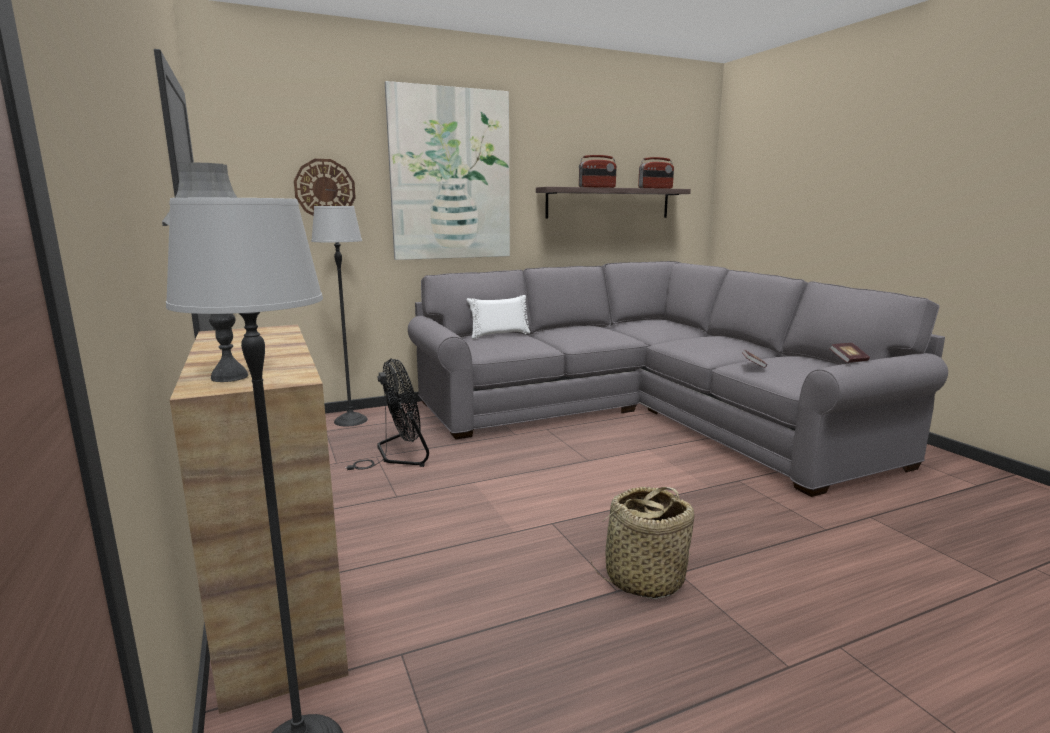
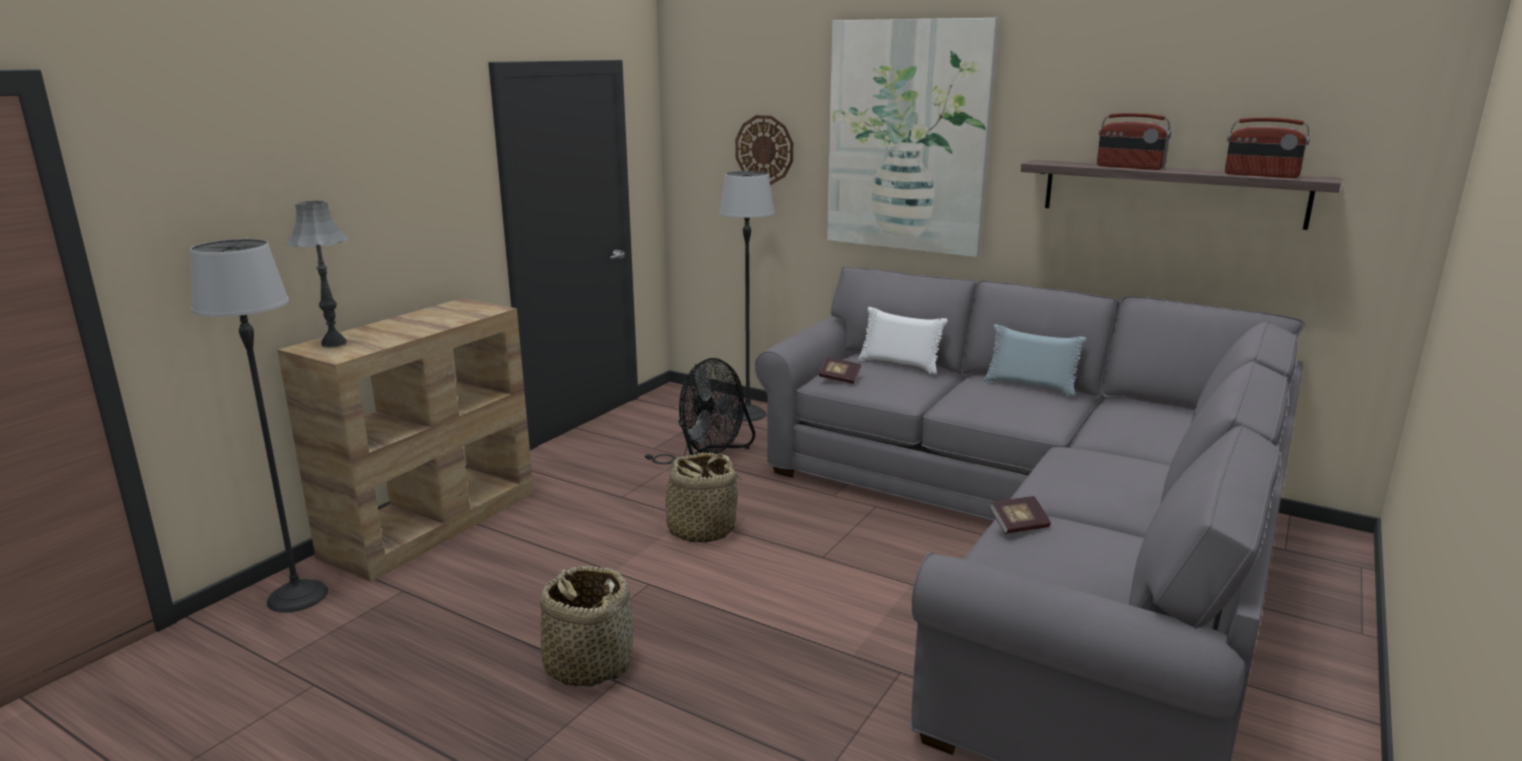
camera: 55 degrees right, 5 degrees up
(498, 483) = (701, 530): none -> basket
(580, 327) = (1030, 386): none -> blue pillow
(848, 361) = (1003, 566): book -> book (839, 378)

